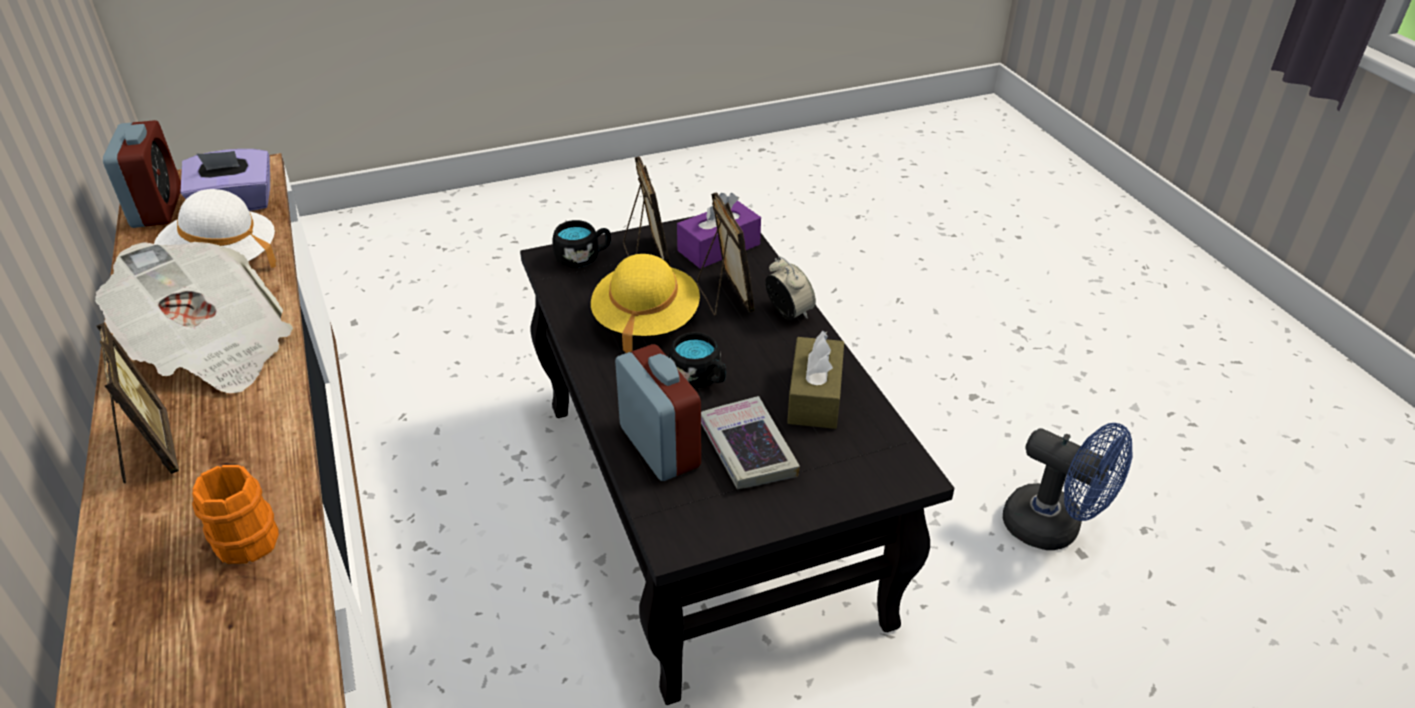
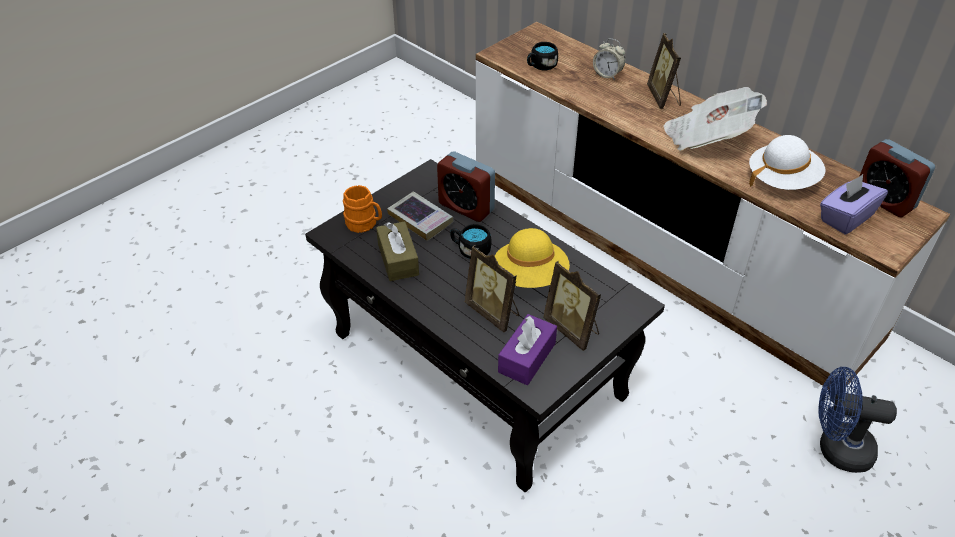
camera: 155 degrees right, 5 degrees up
(148, 452) = (663, 97): picture frame -> picture frame turned 45 degrees clockwise
(242, 535) = (586, 87): orange mug -> orange mug (364, 224)
(583, 257) = (615, 313): black mug -> black mug (540, 66)
(788, 313) = (442, 313): alarm clock -> alarm clock (607, 75)
(1053, 528) = (247, 432): blue fan -> blue fan (836, 448)

